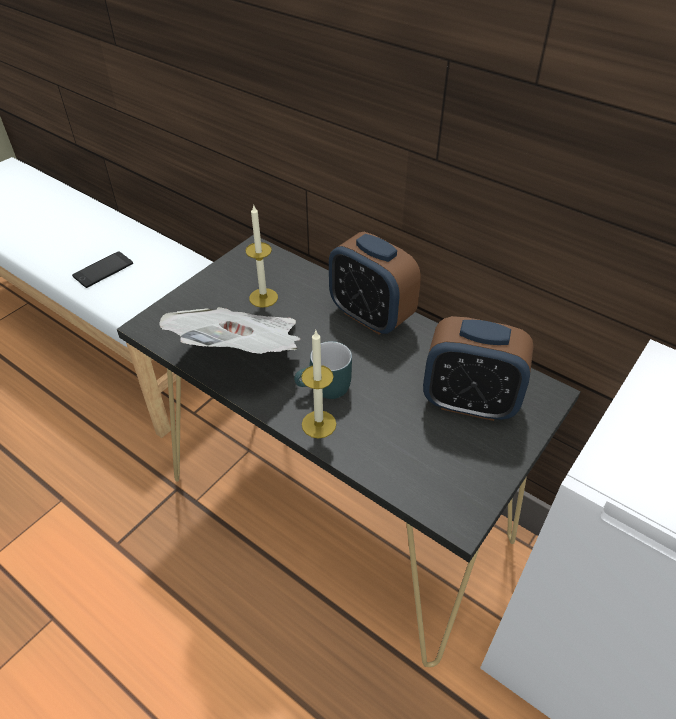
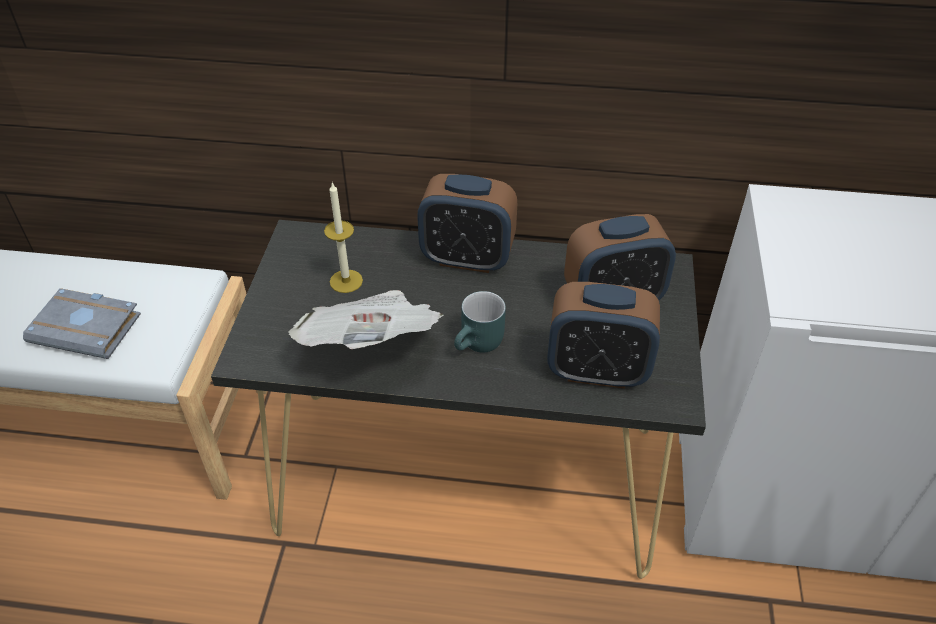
camera: 30 degrees left, 0 degrees up
(103, 270) = (89, 328): phone -> grey book
(319, 424) = (499, 378): candle -> none
(407, 456) = (597, 370): none -> alarm clock

